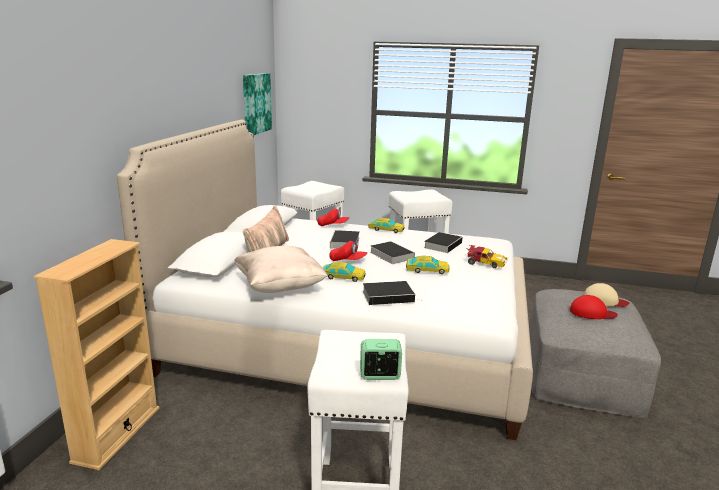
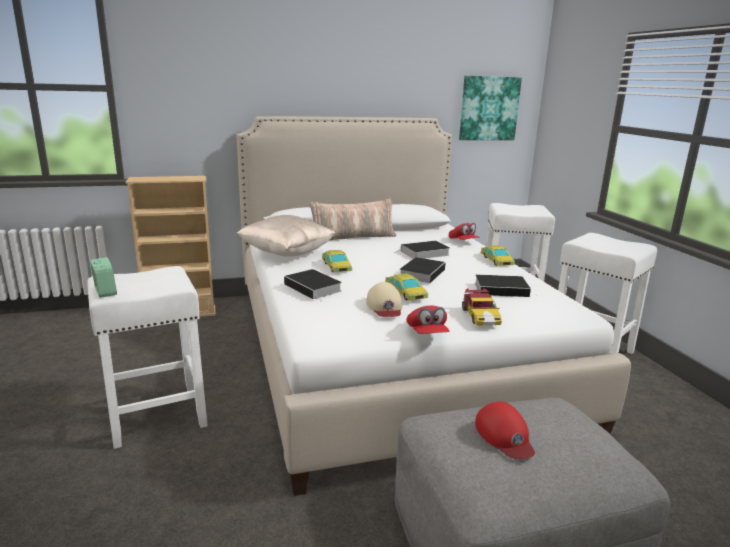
camera: 60 degrees right, 0 degrees up
(348, 261) = (378, 261): red cap -> red cap (427, 333)
(604, 300) = (572, 444): beige cap -> beige cap (385, 306)

